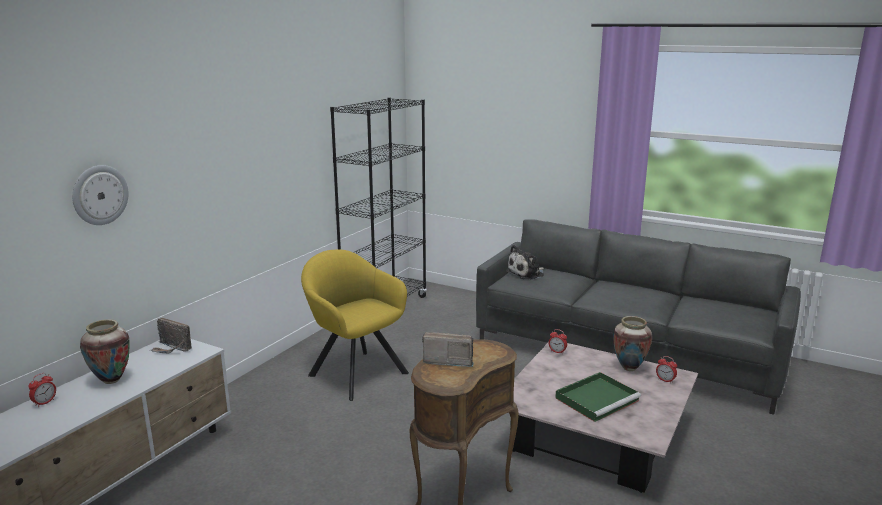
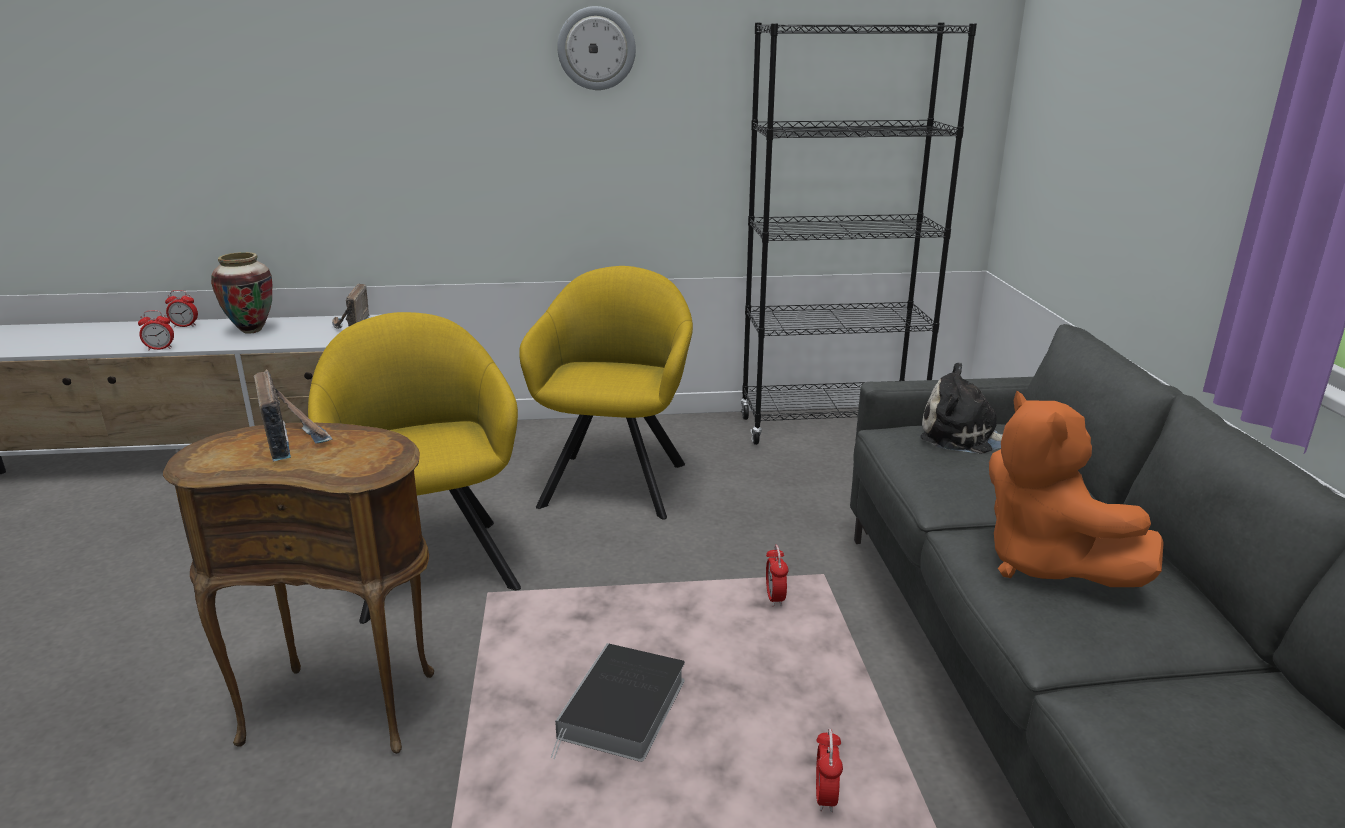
camera: 55 degrees right, 5 degrees up
(83, 417) = (160, 348): none -> alarm clock
(99, 195) = (290, 95): wall clock -> wall clock (596, 48)
(362, 444) = (431, 561): none -> yellow armchair
(597, 399) = (622, 711): green tray -> book
(617, 296) = (1045, 564): none -> orange plush toy
(629, 368) = (819, 716): vase -> none

